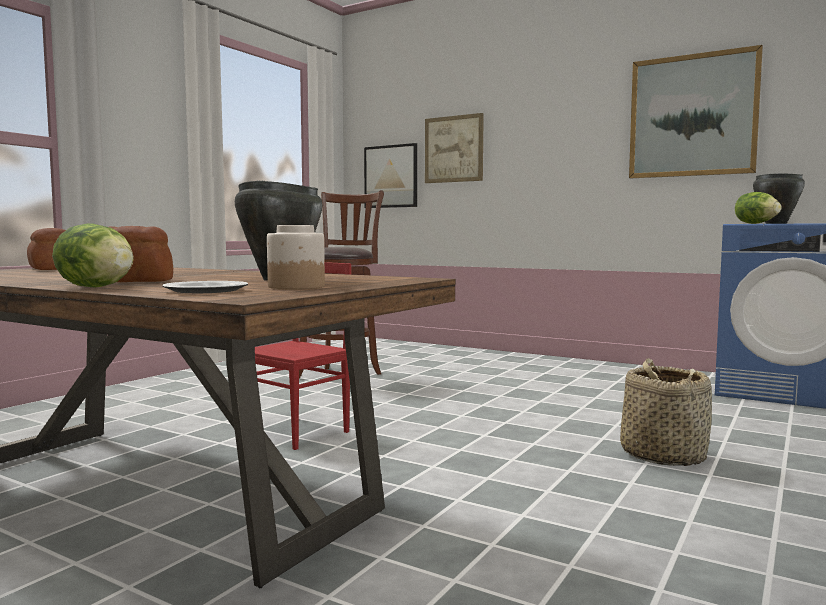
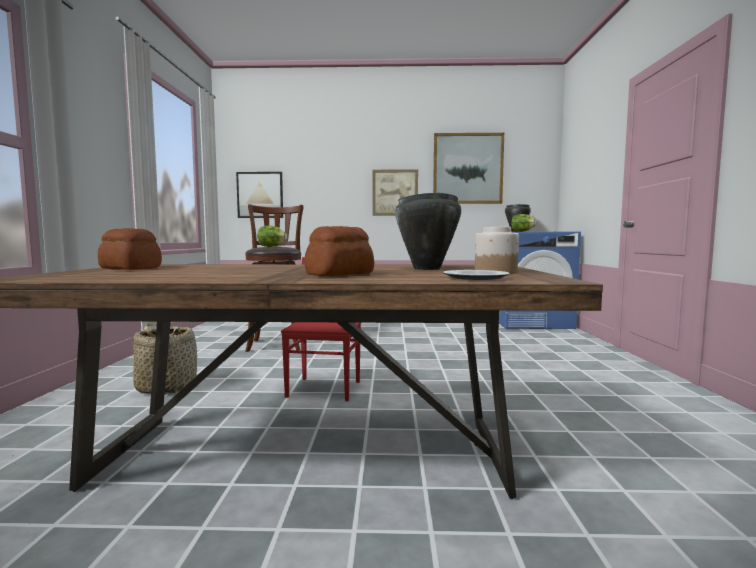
camera: 30 degrees left, 0 degrees up
(97, 287) = (371, 280): lettuce -> lettuce (271, 247)
(453, 149) = (312, 178): picture -> picture (395, 192)
(662, 455) = (544, 364): basket -> basket (166, 387)

